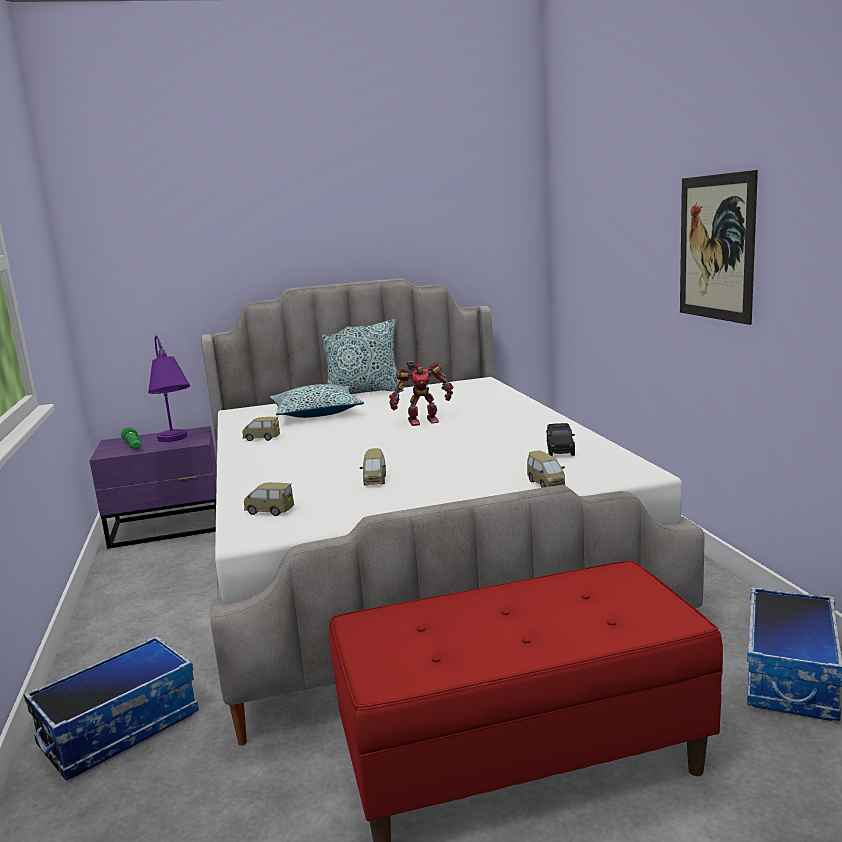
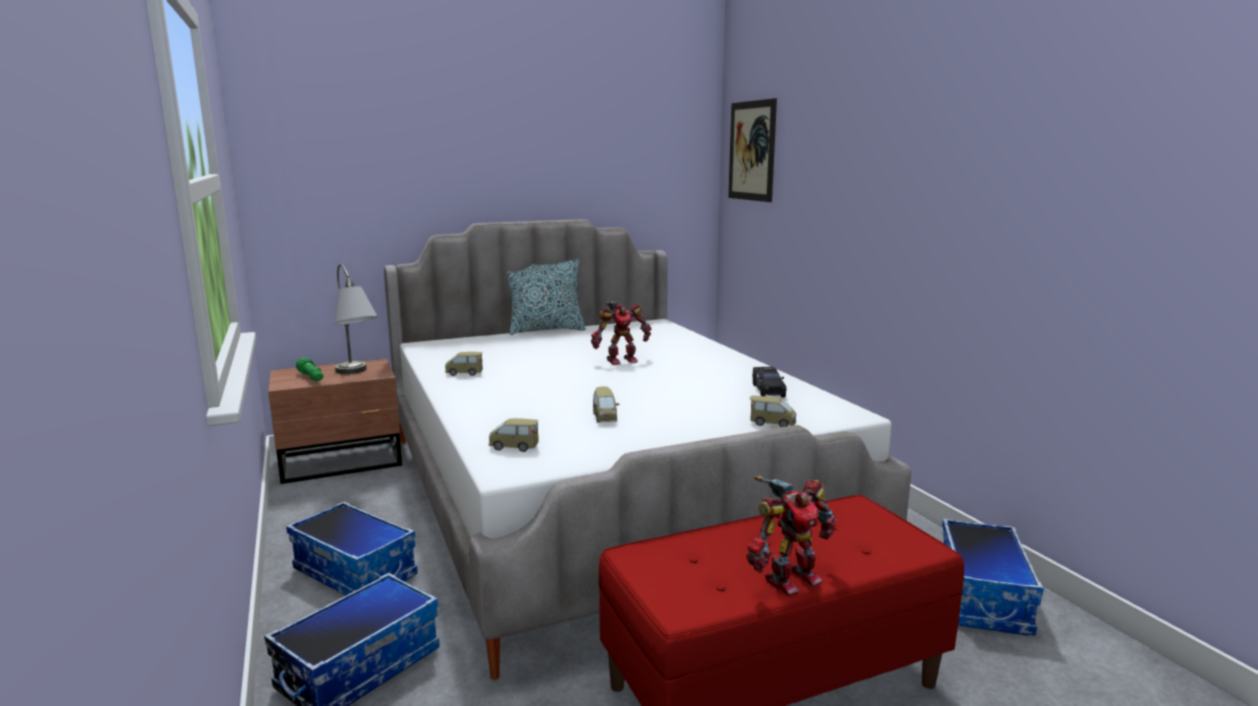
camera: 10 degrees left, 0 degrees up
(147, 635) = (356, 573): none -> storage box
(169, 527) = (343, 462): purple nightstand -> brown nightstand
(175, 442) = (356, 374): purple table lamp -> grey table lamp
(316, 413) = (508, 349): pillow -> none
(511, 650) = (789, 578): none -> toy robot
(546, 483) = (772, 423): toy car -> toy car turned 45 degrees counterclockwise
(716, 247) = (907, 211): picture -> picture (751, 151)

